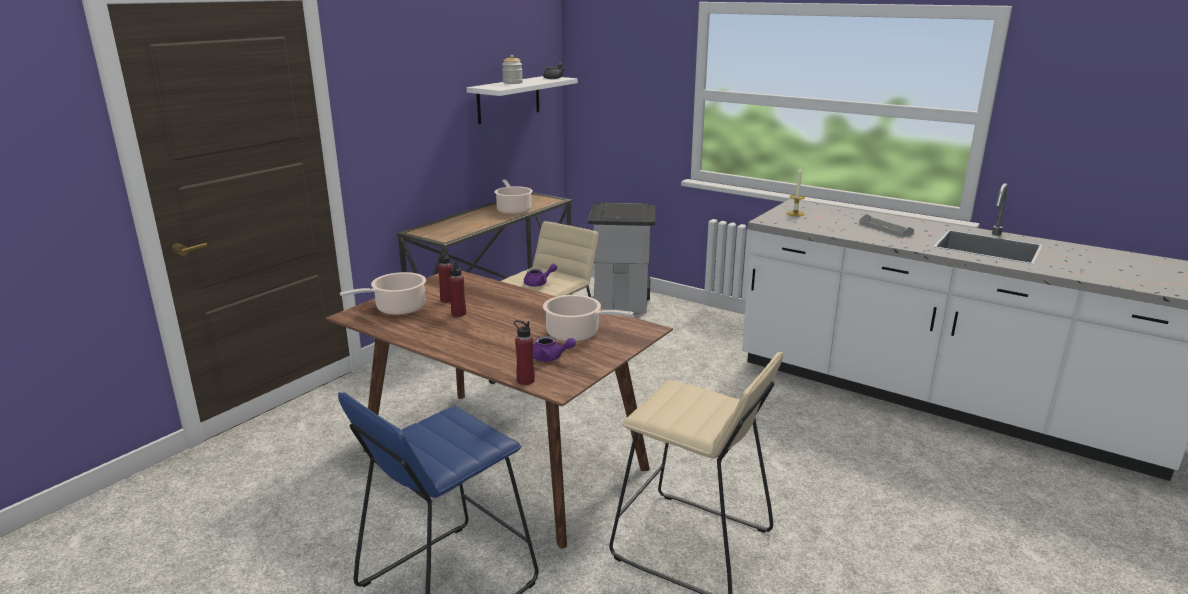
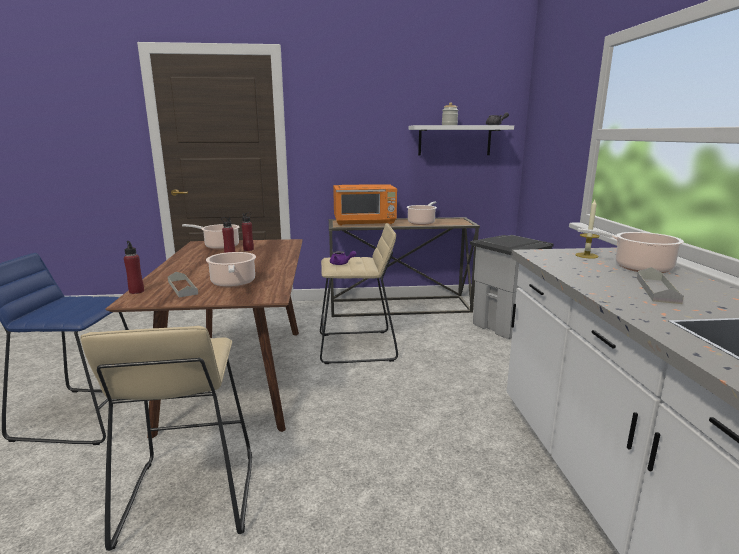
camera: 50 degrees right, 5 degrees down
(457, 226) = (365, 222): none -> orange microwave
(550, 358) = (182, 287): purple teapot -> grey tray
(839, 215) = (638, 267): none -> cooking pot

